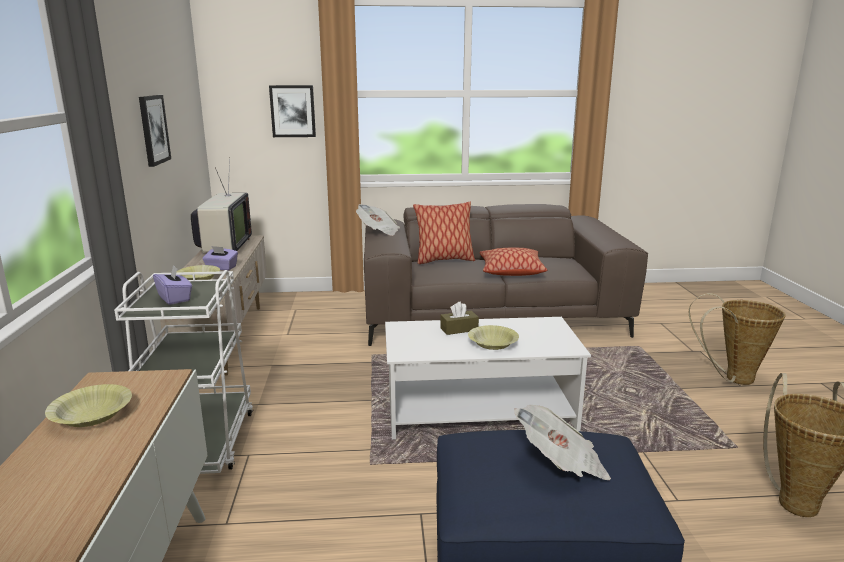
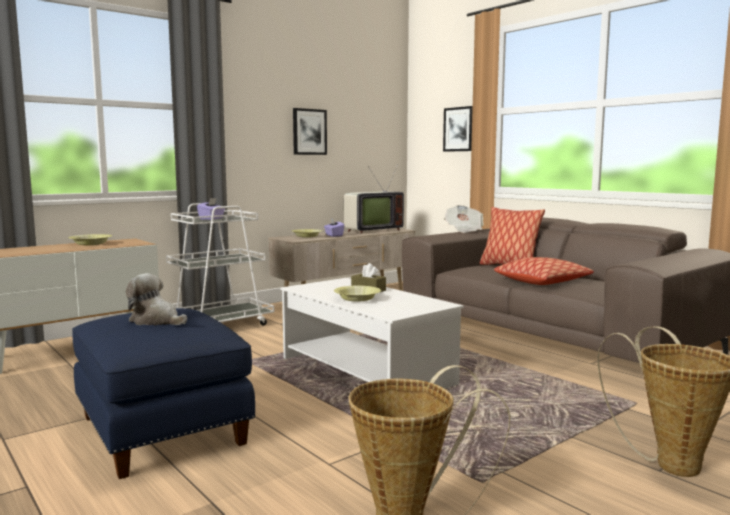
camera: 55 degrees right, 10 degrees down
(561, 464) = (156, 321): newspaper -> plush toy

